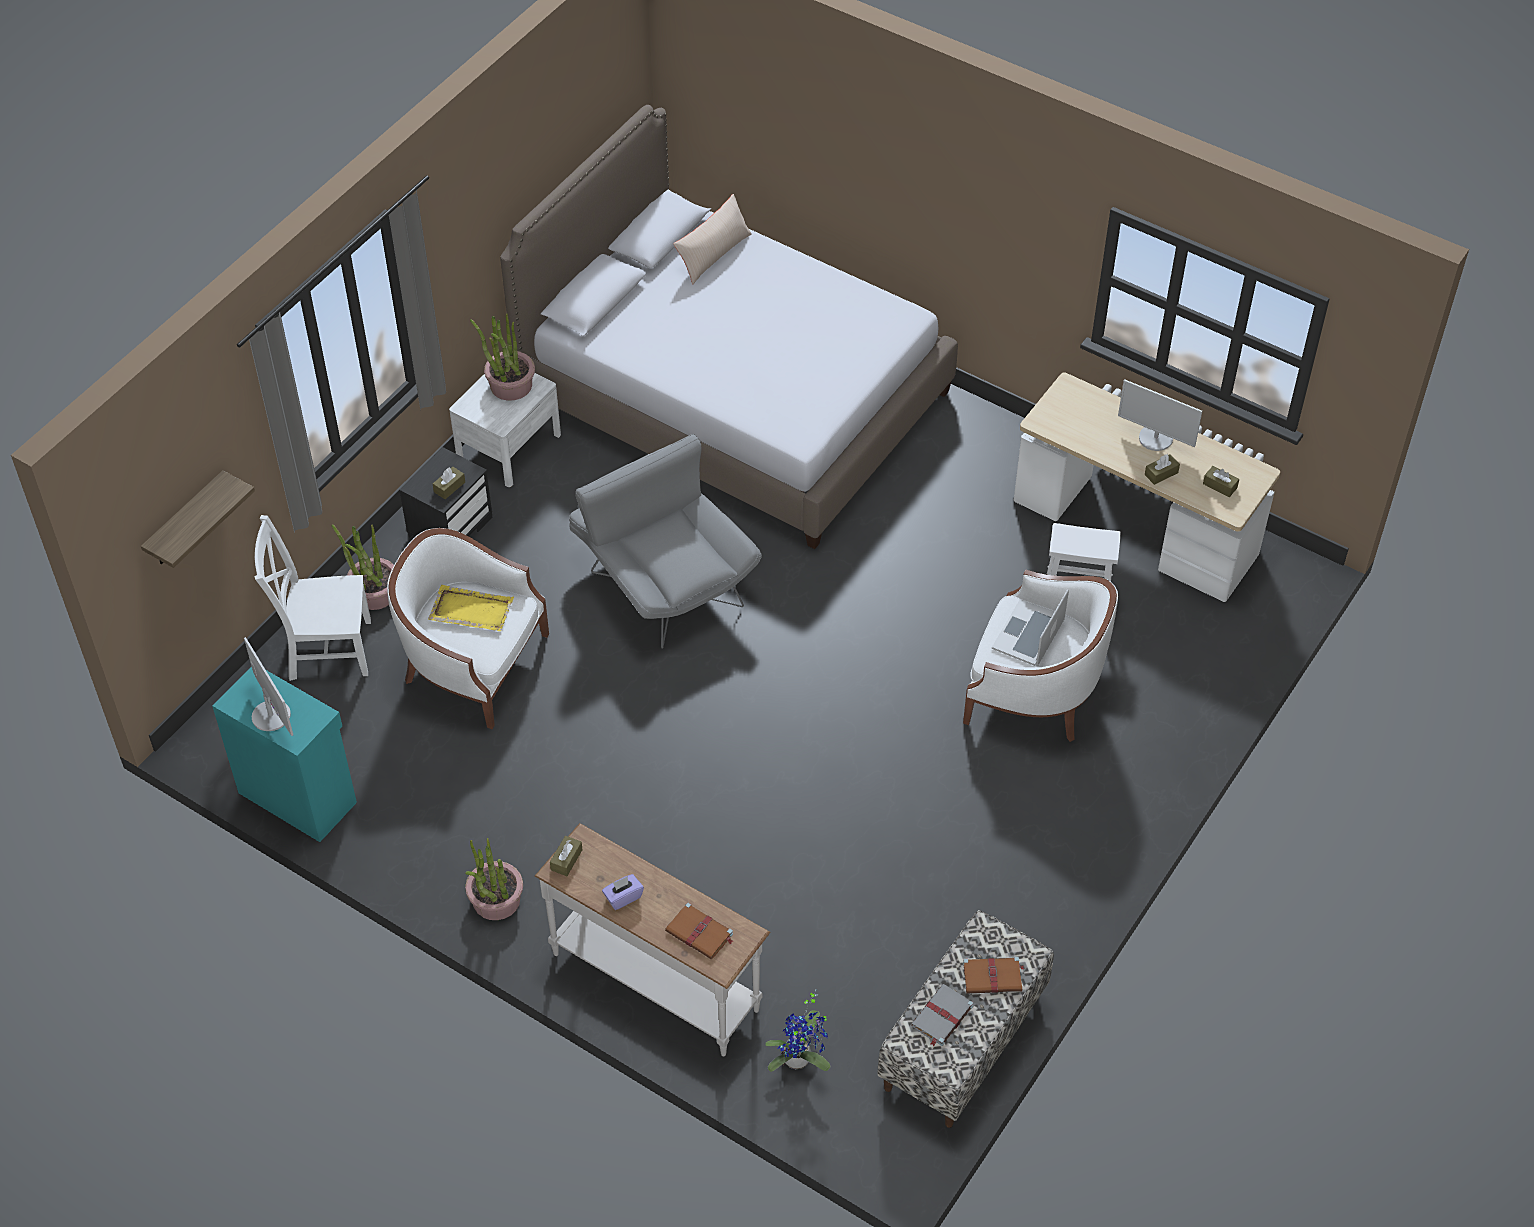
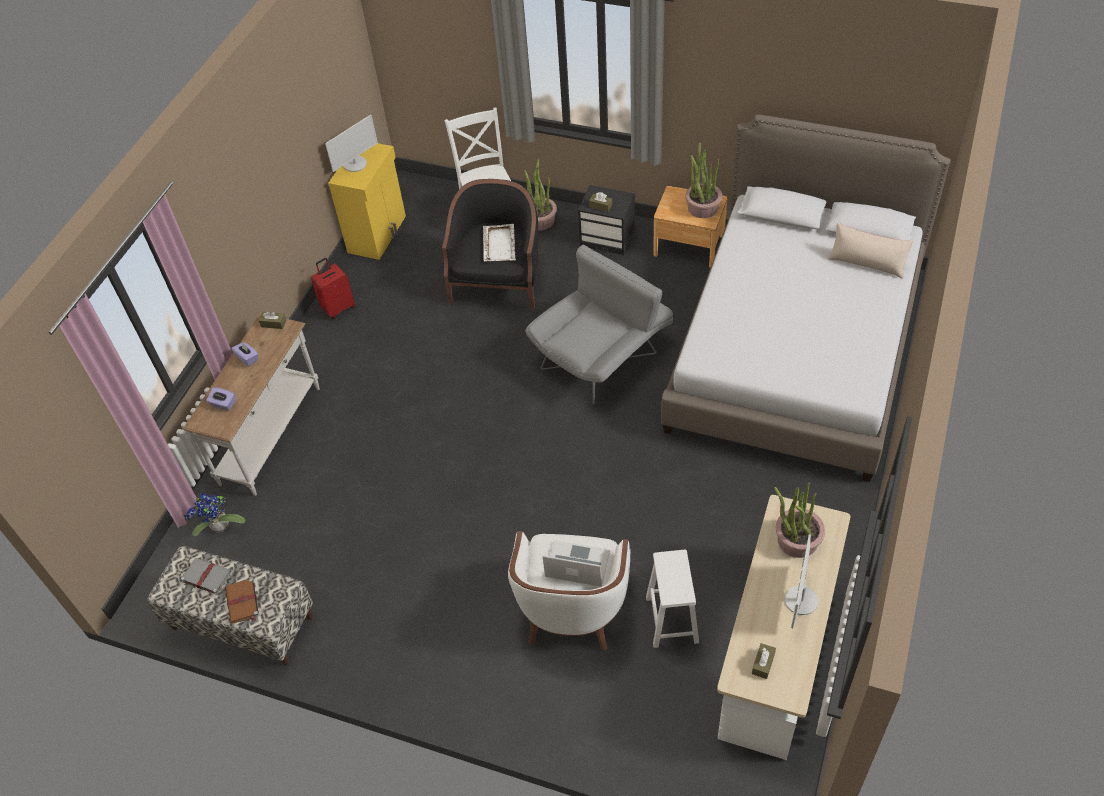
camera: 80 degrees right, 0 degrees up
(186, 521) = (436, 56): shelf -> none
(298, 796) = (378, 234): turquoise cabinet -> yellow cabinet
(436, 868) = (338, 308): none -> red suitcase
(470, 610) = (499, 244): yellow tray -> white tray
(473, 665) = (498, 280): white armchair -> black armchair
(496, 900) = (319, 341): potted plant -> potted plant (797, 540)
(509, 447) = (689, 245): white nightstand -> brown nightstand
(700, 933) = (223, 404): brown book -> purple tissue box
(1161, 473) = (758, 612): brown tissue box -> none

